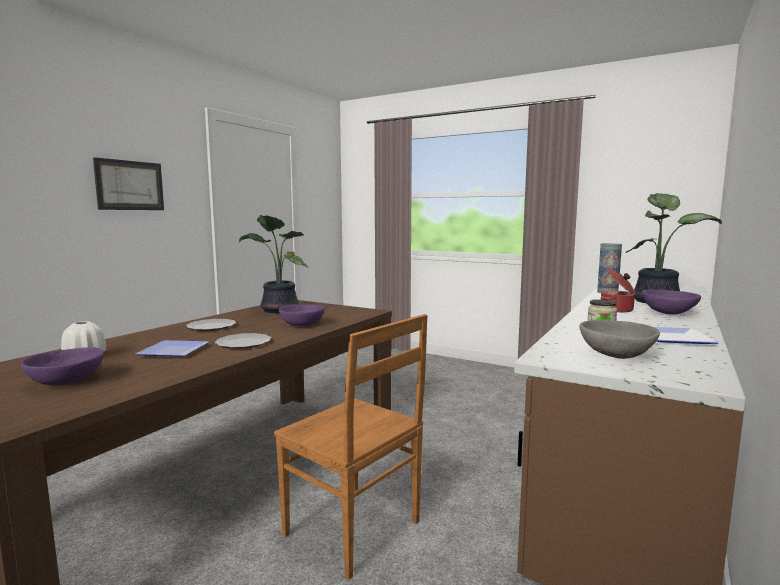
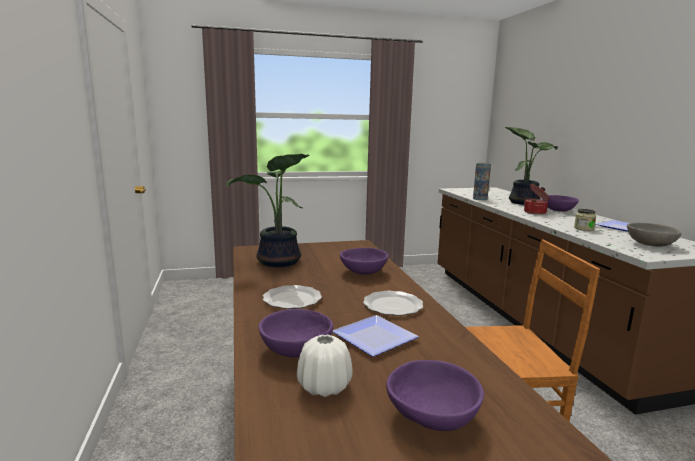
camera: 45 degrees left, 5 degrees up
(130, 185) = (43, 107): picture -> none
(131, 344) = (297, 349): none -> purple bowl

